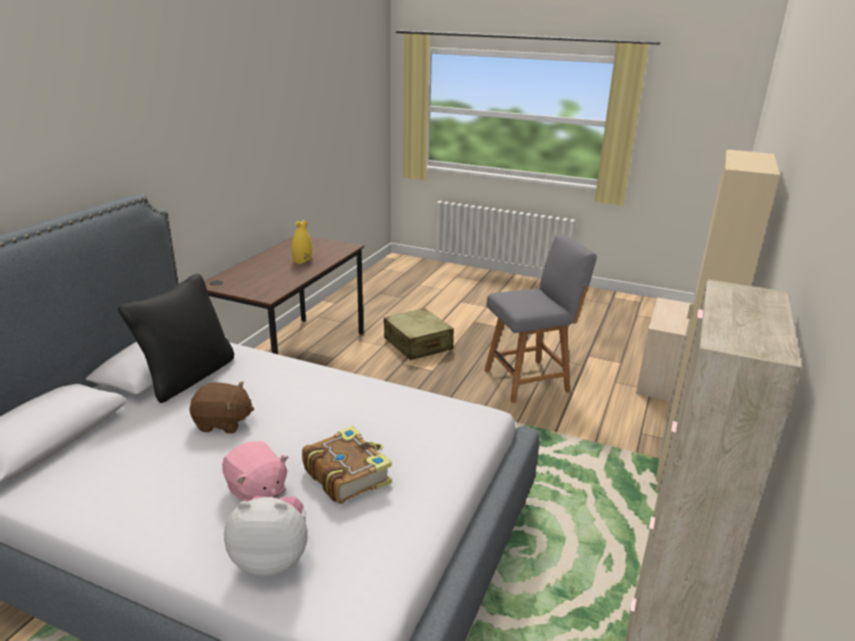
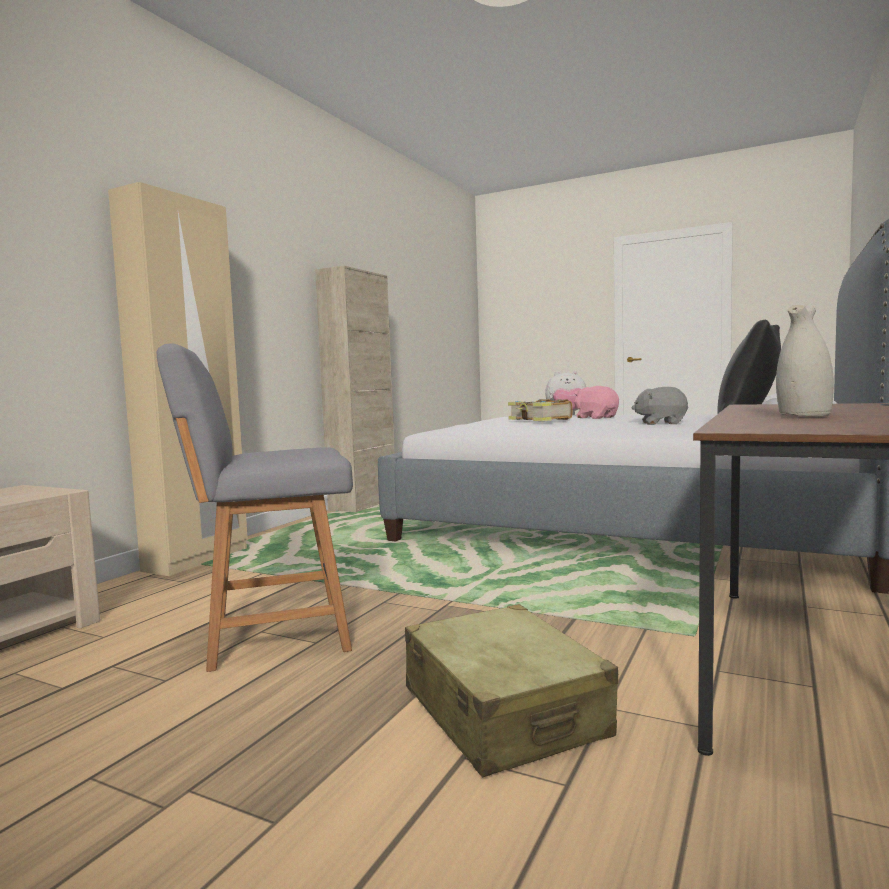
camera: 175 degrees left, 20 degrees down
(223, 423) = (661, 423): brown plush toy -> grey plush toy
(302, 261) = (803, 416): yellow vase -> white vase

